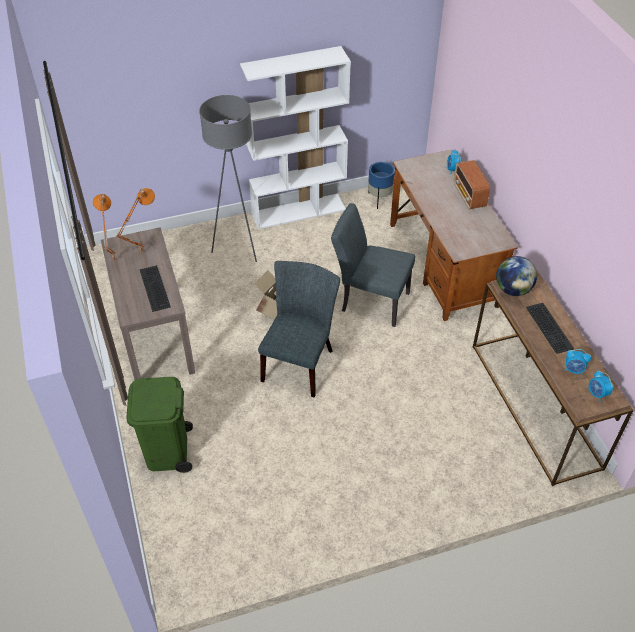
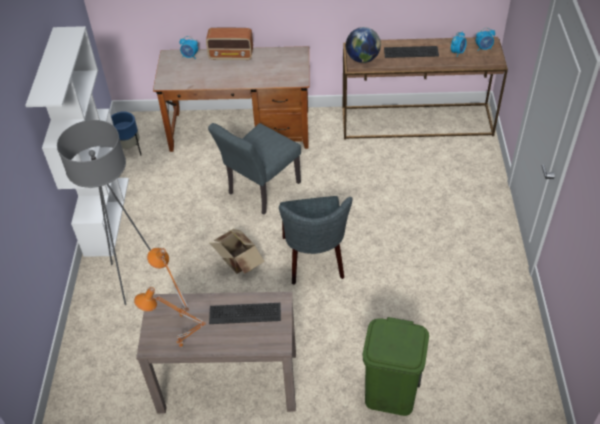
camera: 70 degrees left, 0 degrees up
(300, 362) = (315, 260): grey chair -> grey chair turned 135 degrees counterclockwise

